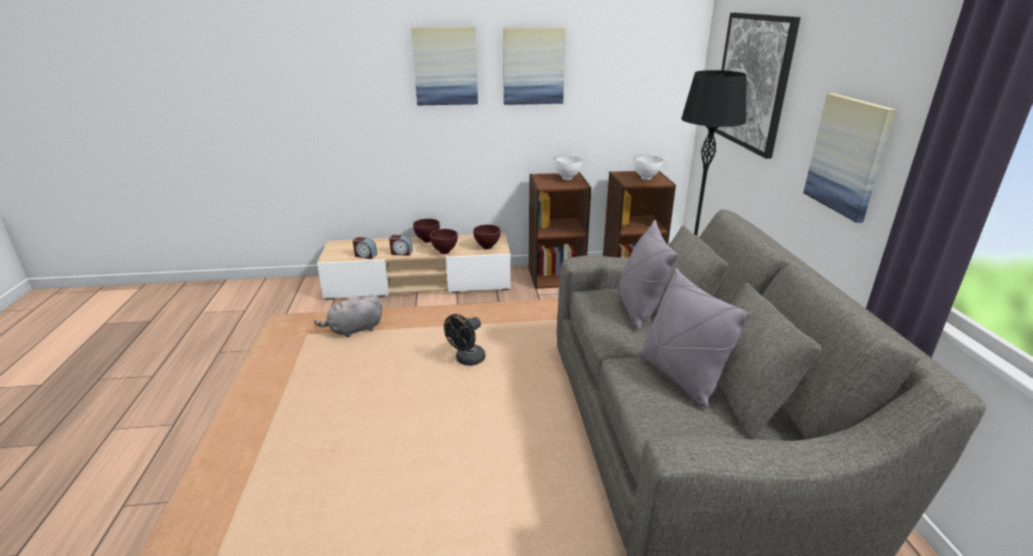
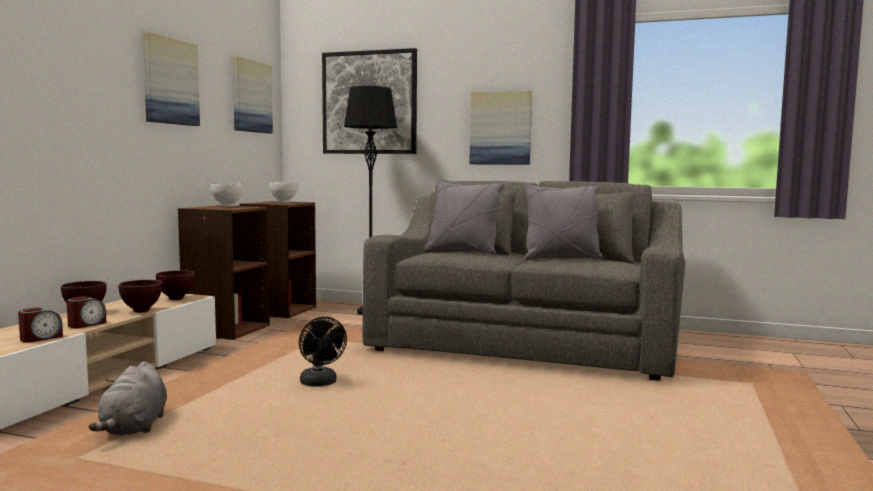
camera: 65 degrees left, 20 degrees down
(445, 66) = (86, 65): picture -> picture (251, 96)

